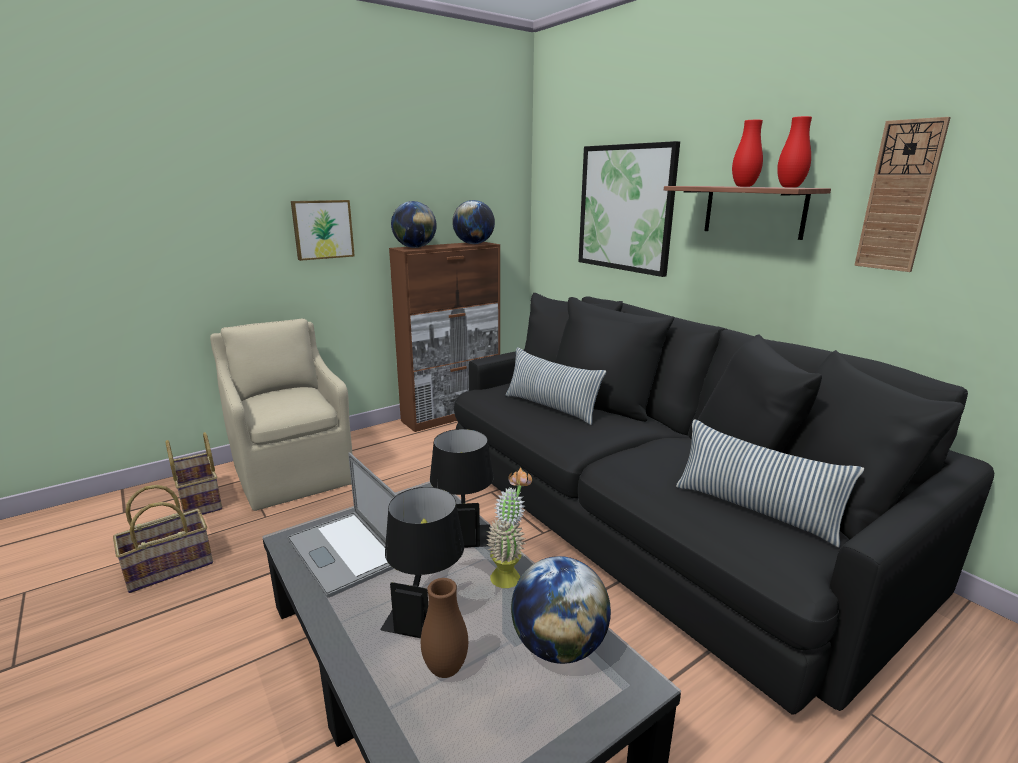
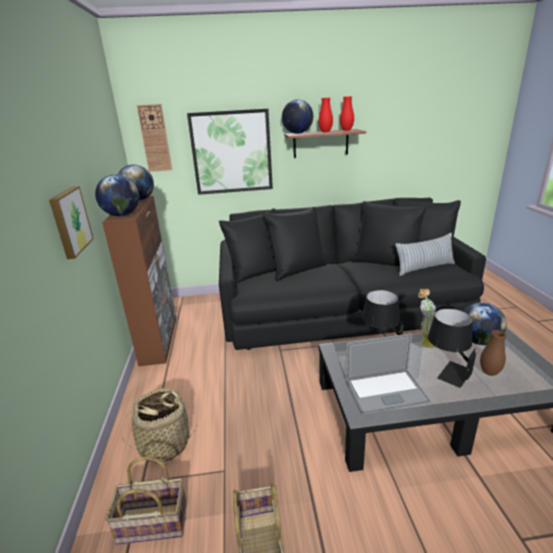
camera: 60 degrees left, 5 degrees up
(294, 473) = (164, 444): beige armchair -> basket
(551, 407) = (292, 280): pillow -> none
(699, 185) = (297, 133): none -> globe
(899, 197) = (384, 130): wall clock -> wall clock (155, 138)

